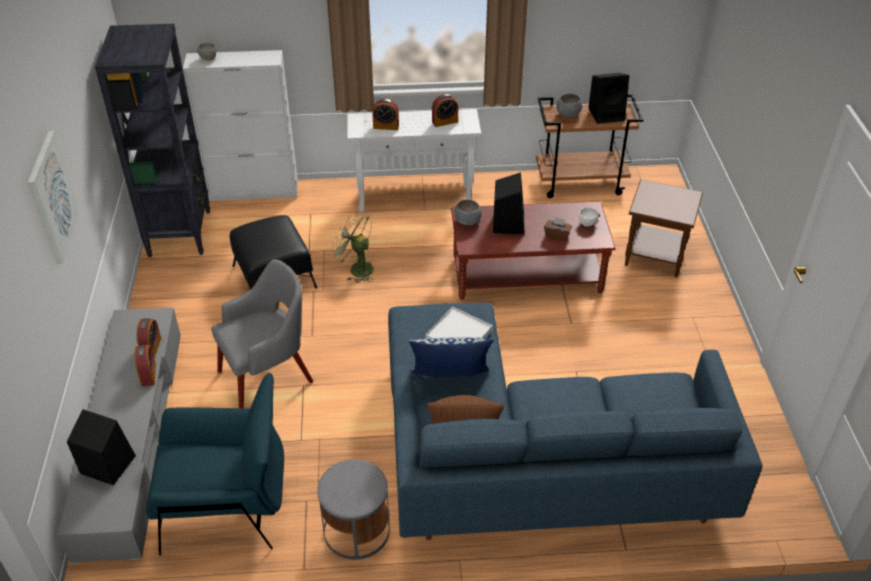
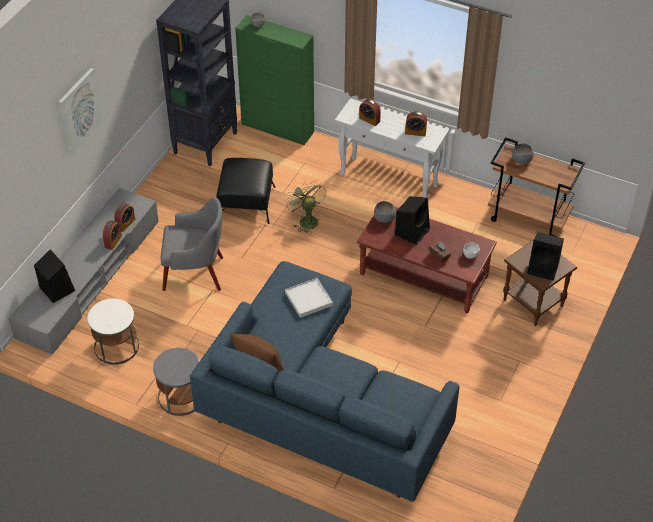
camera: 30 degrees right, 5 degrees up
(226, 507) = (116, 347): blue armchair -> white side table
(254, 190) = (278, 128): white cabinet -> green cabinet
(449, 381) = (278, 327): pillow -> none
(607, 114) = (552, 172): black speaker -> black speaker (544, 268)

